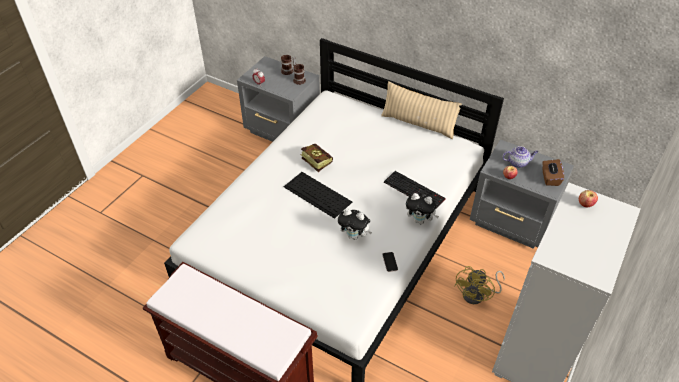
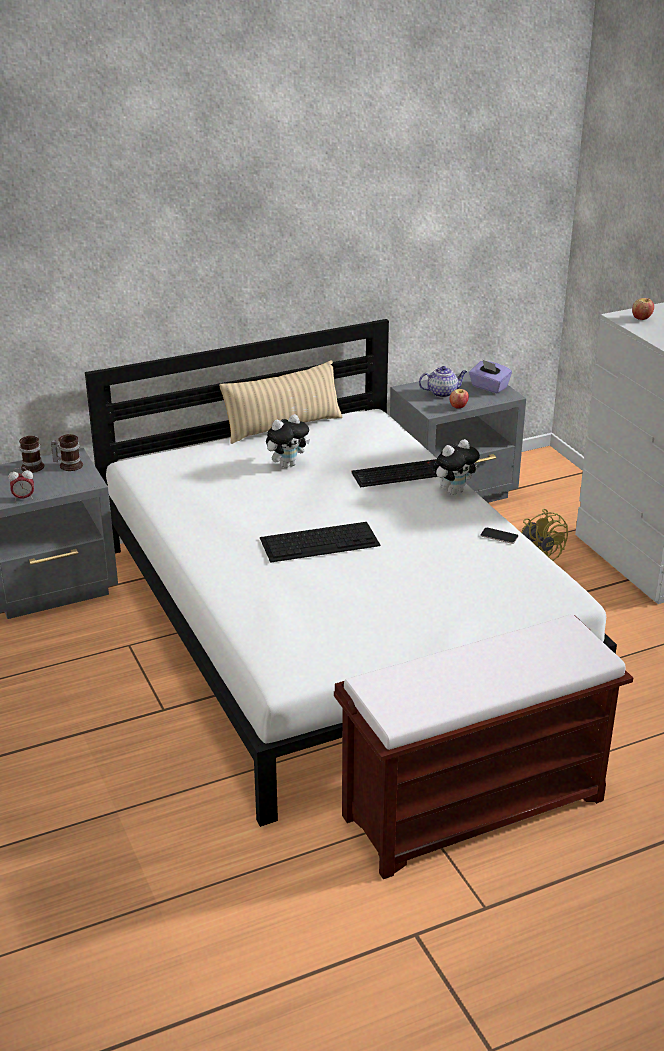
camera: 55 degrees left, 15 degrees down
(314, 161) = (251, 521): book -> none
(354, 236) = (427, 544): plush toy -> plush toy (287, 464)
(518, 162) = (442, 393): teapot -> teapot turned 45 degrees clockwise
(550, 178) = (489, 387): brown tissue box -> purple tissue box

